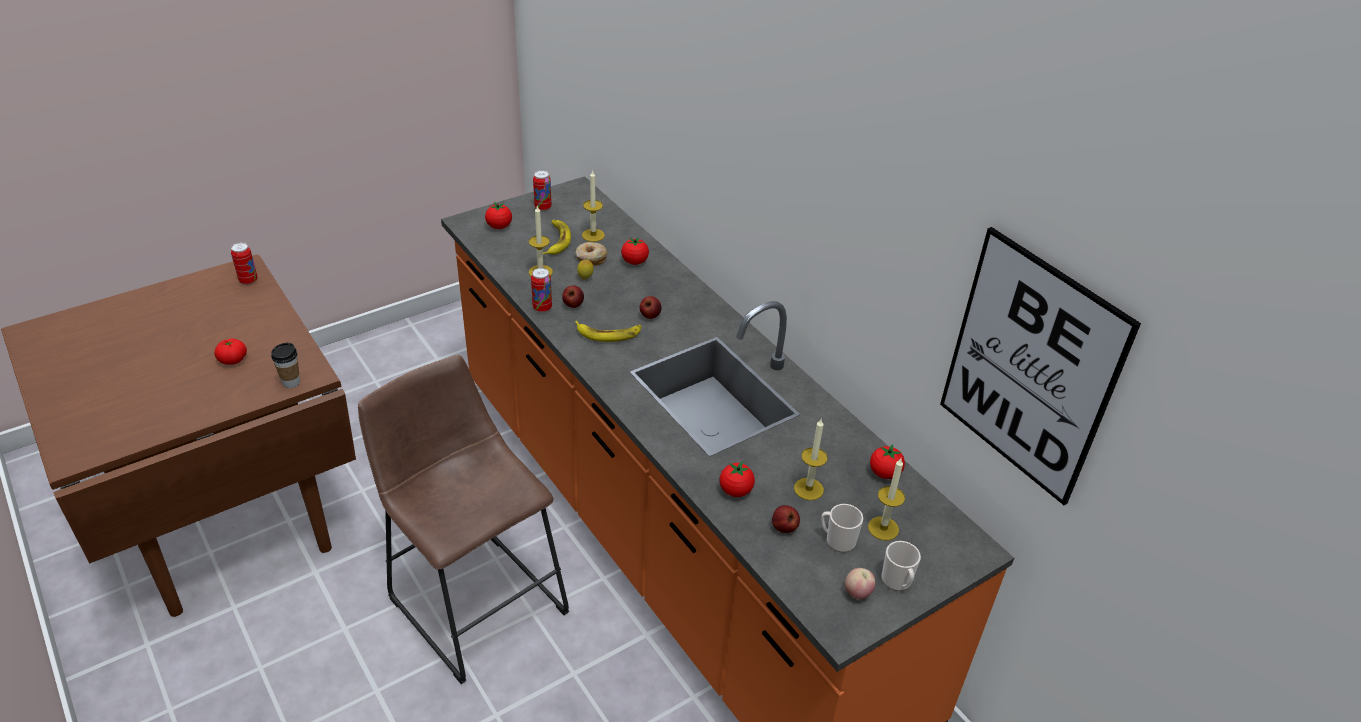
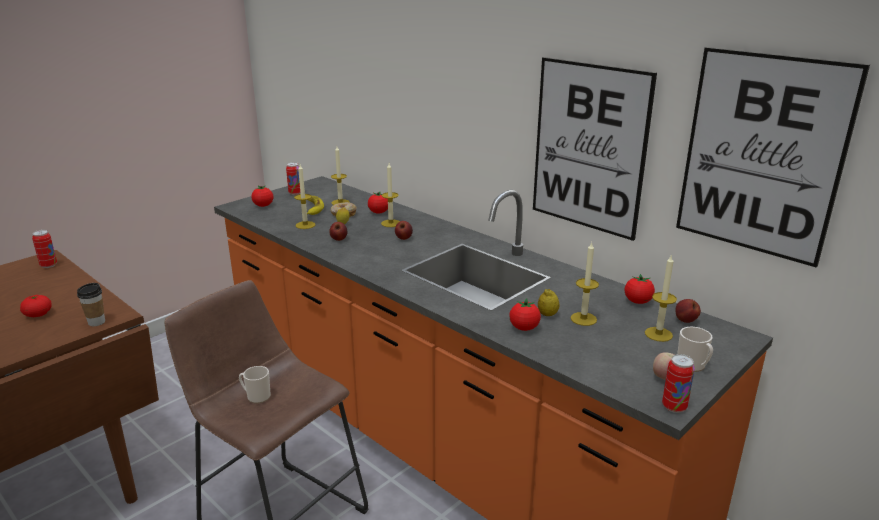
camera: 10 degrees left, 15 degrees down
(542, 308) = (314, 243): can -> can (674, 407)
(608, 333) = (374, 251): banana -> none
(643, 285) = (391, 223): none -> candle
(770, 475) = (547, 315): none -> lemon
(784, 528) = (577, 345): apple -> apple (685, 320)
(837, 540) = (626, 347): mug -> mug (256, 396)
(866, 278) = (589, 147): none -> picture

